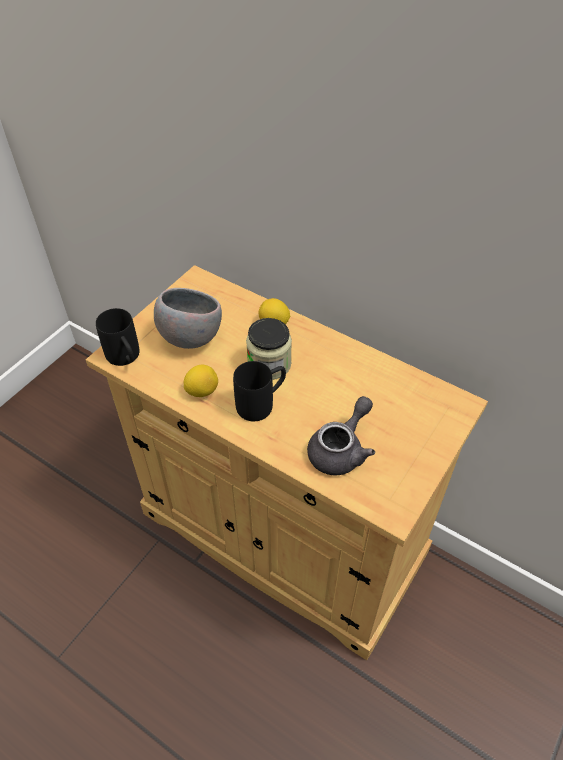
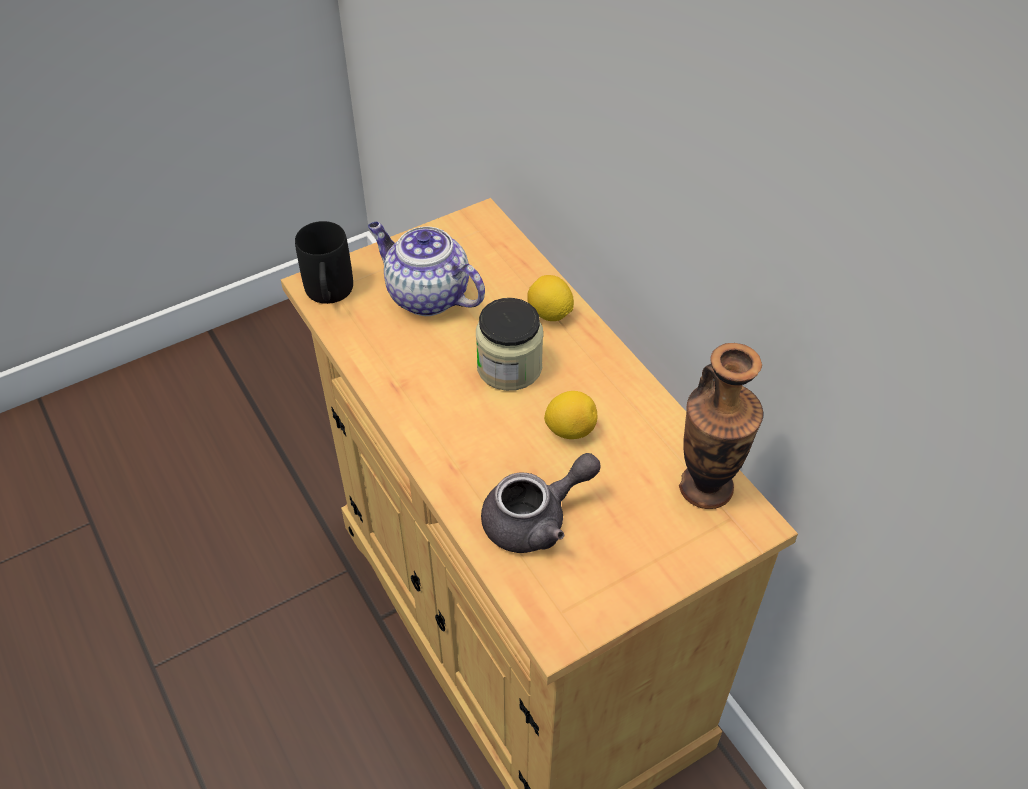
camera: 25 degrees right, 0 degrees up
(190, 338) = (426, 296): grey bowl -> teapot
(202, 391) = (399, 372): lemon -> lemon (570, 430)
(262, 403) = (468, 416): black mug -> none
(425, 394) = (706, 487): none -> vase

